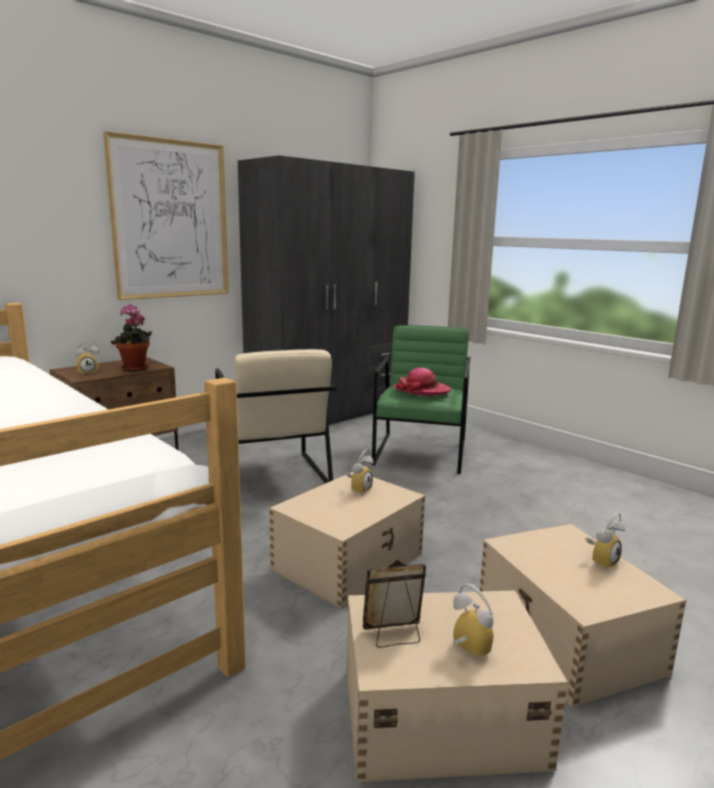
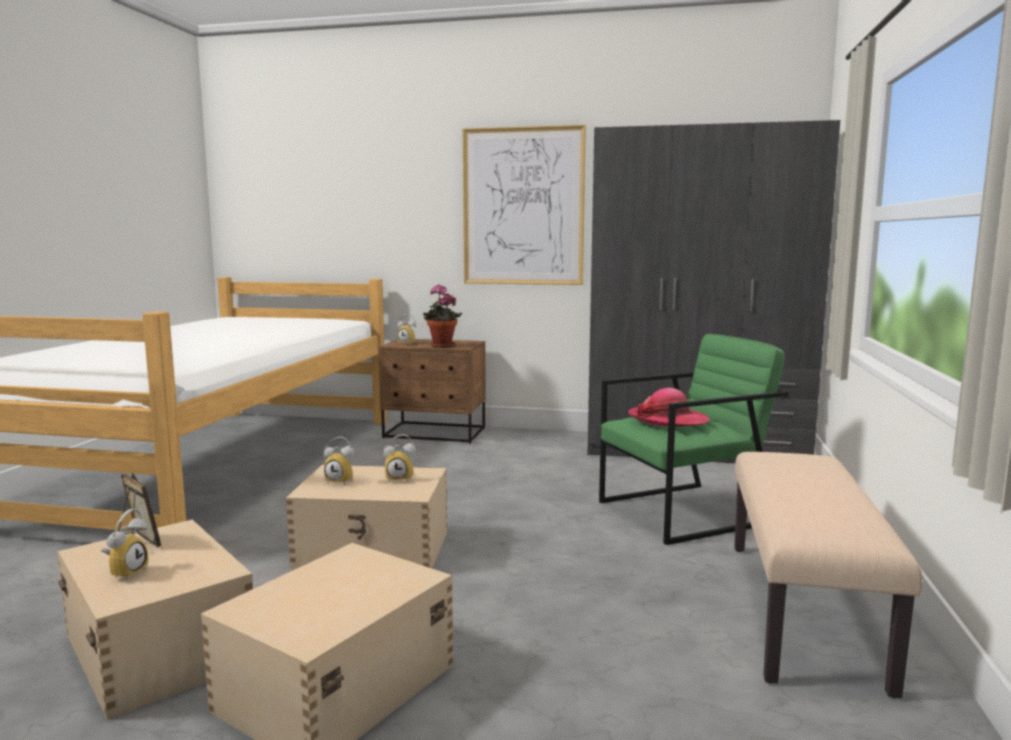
camera: 55 degrees right, 5 degrees down
(273, 476) = (495, 477): beige armchair -> none
(568, 477) = (803, 610): none -> beige bench
(601, 561) = (360, 603): alarm clock -> alarm clock (342, 481)

